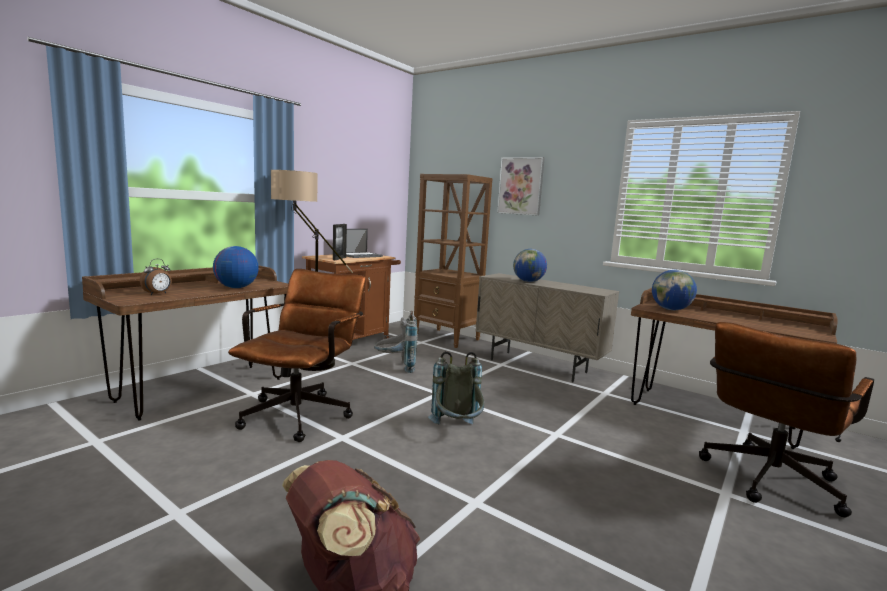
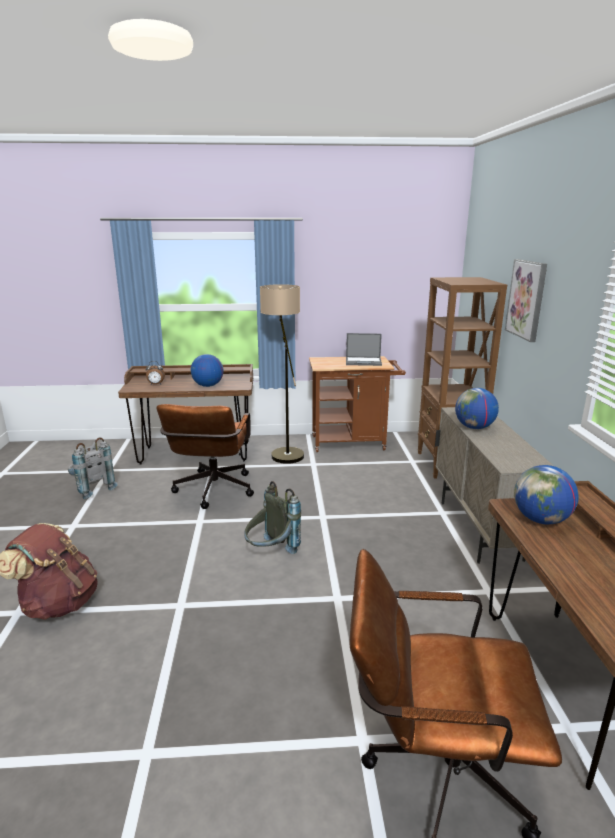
camera: 50 degrees right, 10 degrees up
(302, 412) = (212, 492): brown office chair -> brown office chair turned 120 degrees clockwise
(339, 258) = (328, 365): picture frame -> none
(396, 367) = (338, 479): grey backpack -> grey backpack (92, 489)

